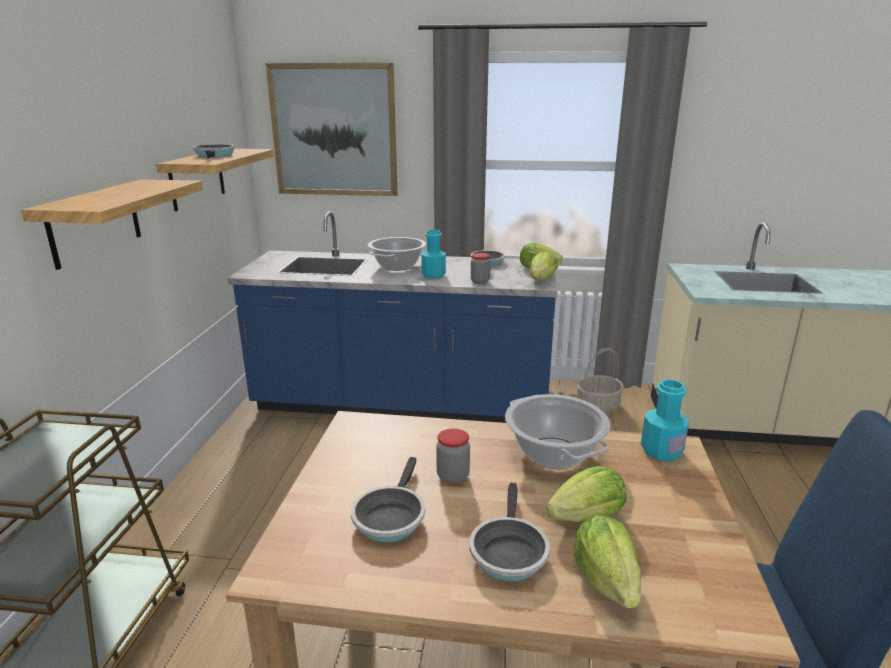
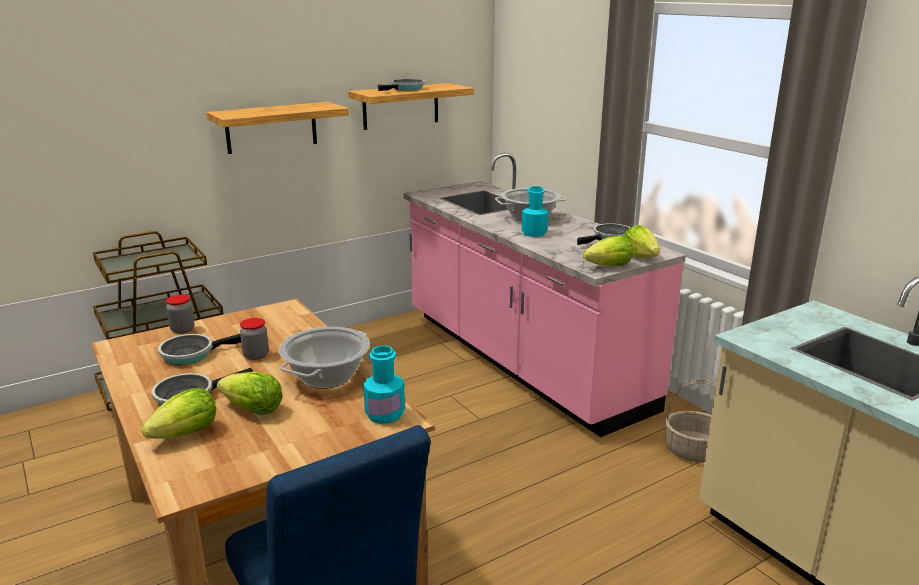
camera: 50 degrees right, 0 degrees up
(334, 131) = (545, 75): picture -> none
(402, 404) = (521, 360): blue counter -> pink counter
(480, 281) = (553, 250): jar -> jar (182, 330)

